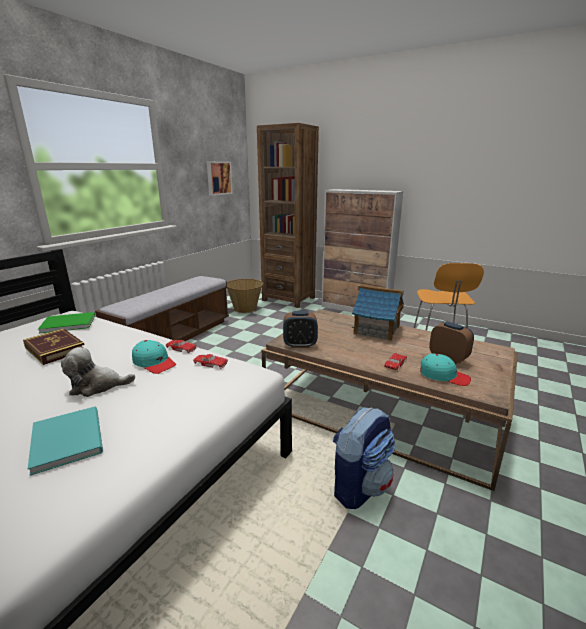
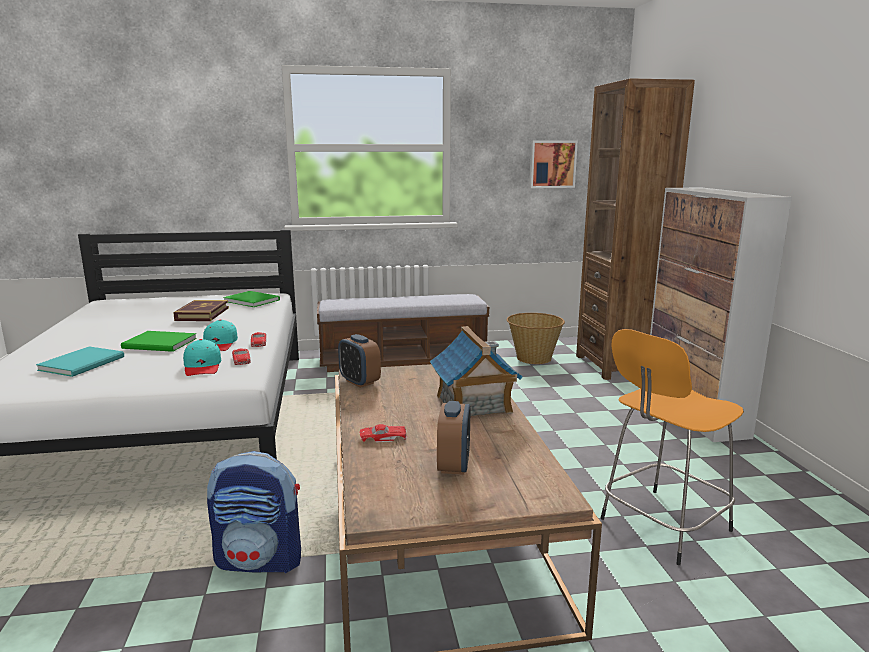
camera: 50 degrees right, 5 degrees down
(97, 386) = (160, 344): plush toy -> green book
(443, 376) = (390, 472): turquoise cap -> turquoise cap (203, 366)

